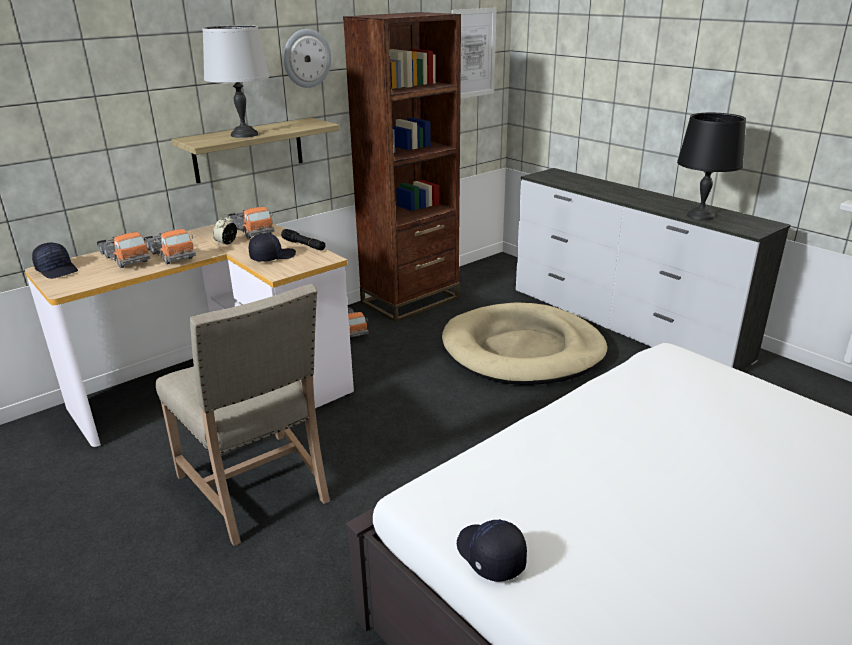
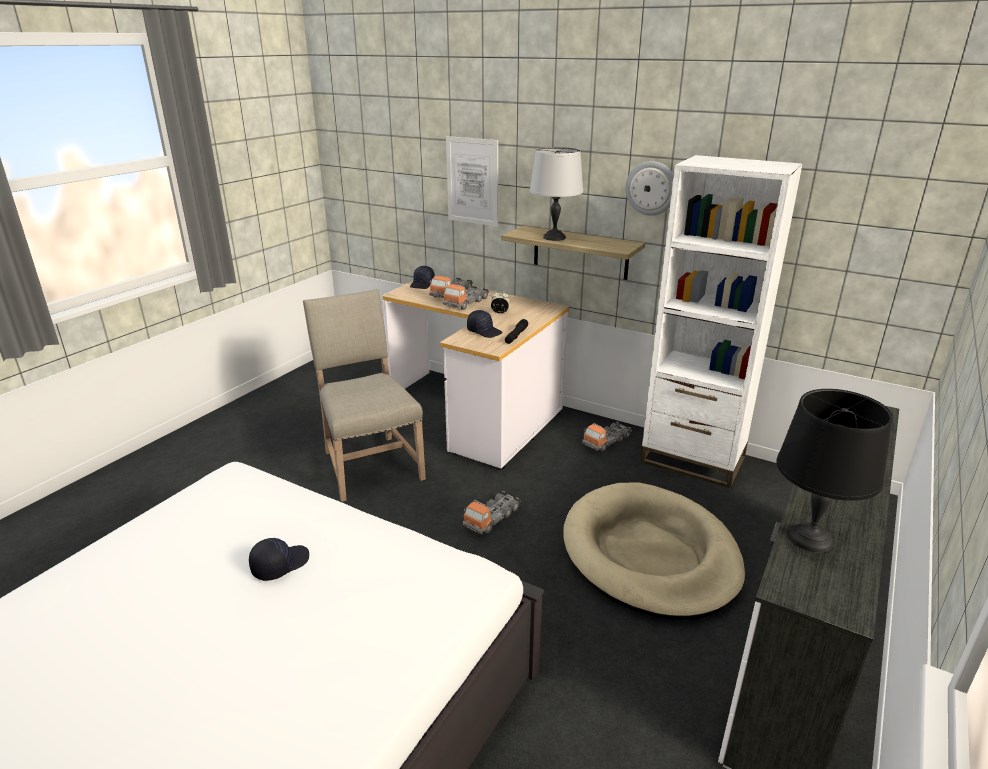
camera: 70 degrees right, 0 degrees up
(251, 230) = (531, 313): toy truck -> toy truck (492, 518)
(257, 489) = (369, 464): beige chair -> beige chair turned 120 degrees clockwise
(410, 300) = (692, 459): brown bookcase -> white bookcase
(473, 53) = (897, 227): picture -> picture (472, 181)
(489, 556) = (173, 506): black cap -> black cap (279, 564)

